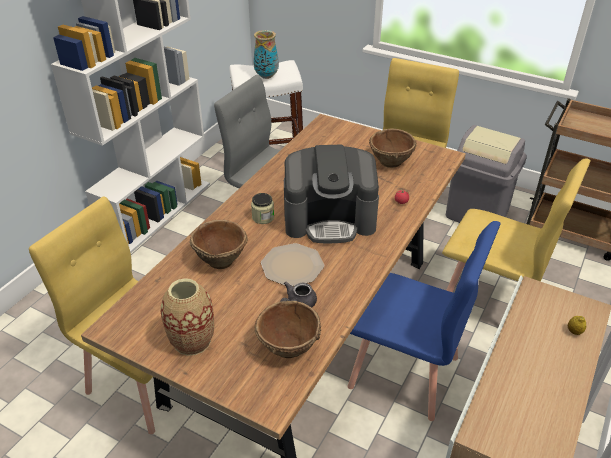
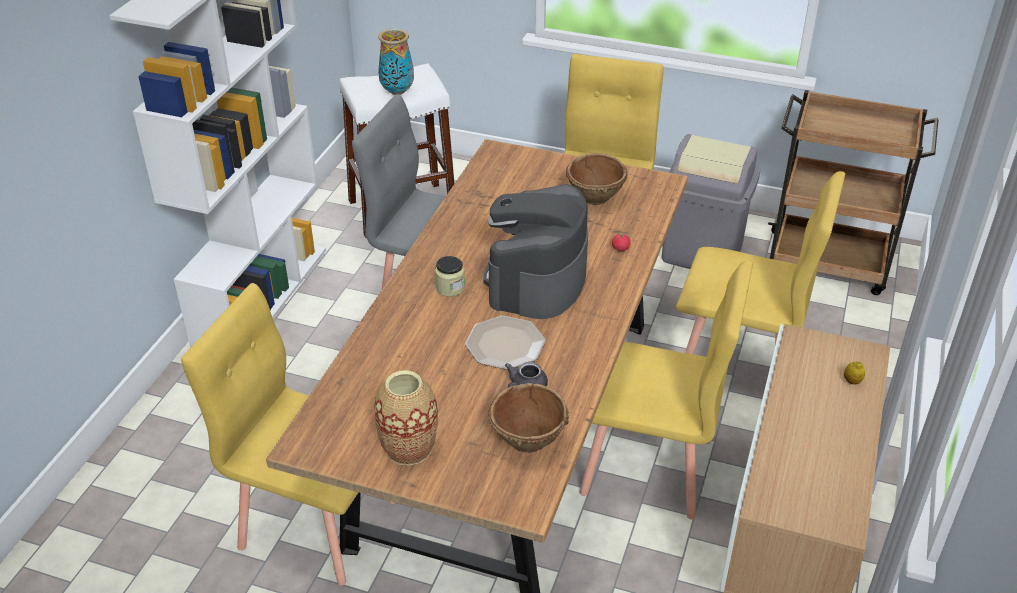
camera: 10 degrees left, 0 degrees up
(221, 259) = (412, 347): brown bowl -> none
(330, 219) = (536, 280): coffee machine -> coffee machine turned 120 degrees clockwise
(404, 373) = (648, 467): blue chair -> yellow chair

